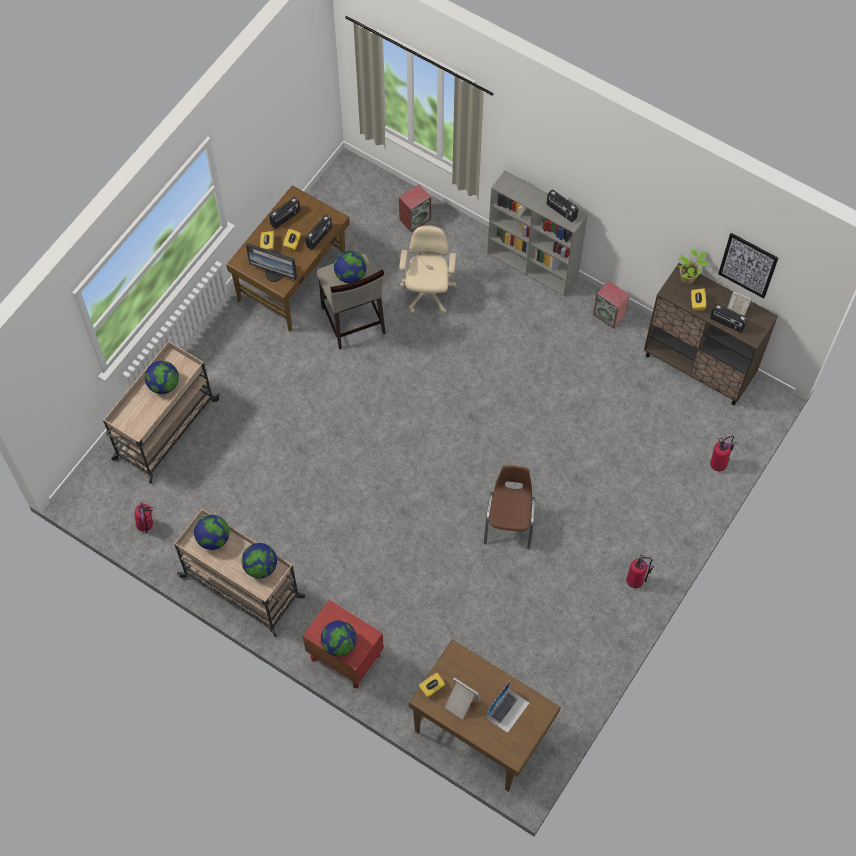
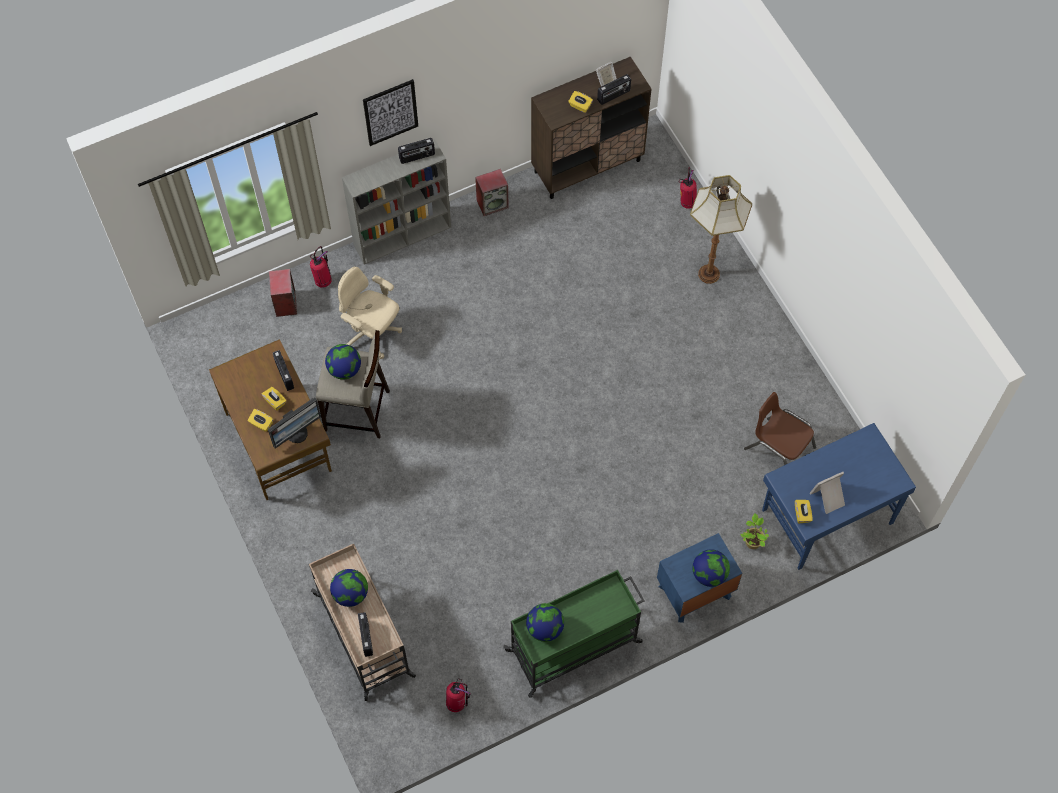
camera: 60 degrees left, 0 degrees up
(243, 588) = (575, 646): beige cart -> green cart
(260, 567) = (598, 600): globe -> none
(285, 218) = (242, 393): radio -> radio (366, 638)
(345, 656) = (694, 592): red nightstand -> blue nightstand
(480, 730) = (826, 516): brown desk -> blue desk
(507, 710) = (855, 464): laptop -> none
(510, 521) = (643, 388): brown chair -> brown chair (779, 448)
(635, 580) = (756, 322): fire extinguisher -> fire extinguisher (323, 280)
(658, 518) = (709, 273): none -> floor lamp
(688, 277) = (550, 98): potted plant -> potted plant (752, 541)
(748, 265) = (591, 39): picture -> picture (390, 112)

